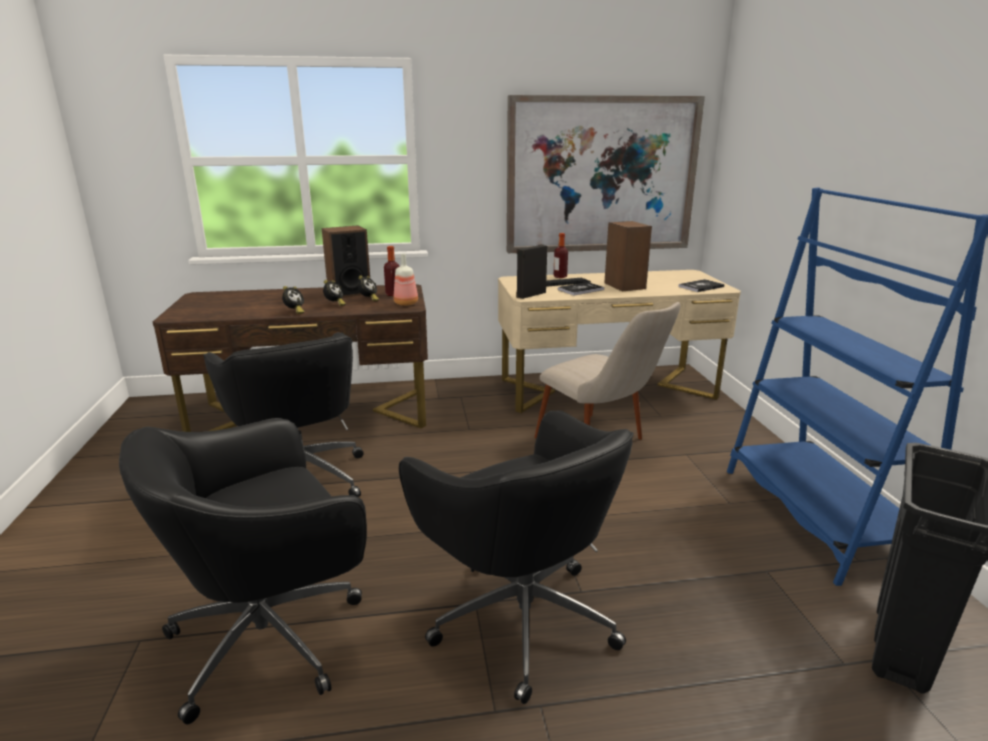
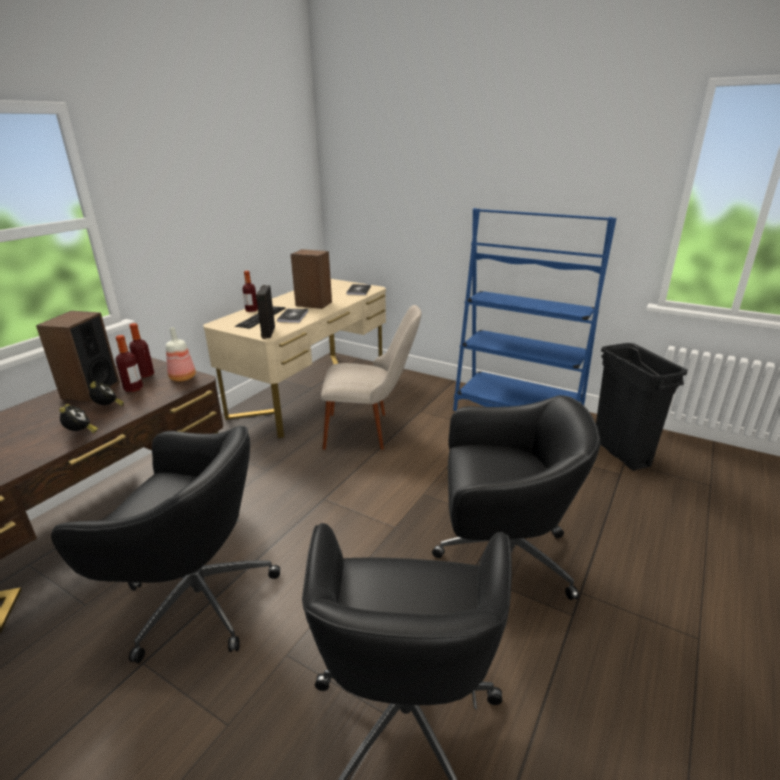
camera: 50 degrees left, 5 degrees up
(368, 299) = (133, 388): alarm clock -> bottle
(601, 175) = (255, 213): picture -> none

